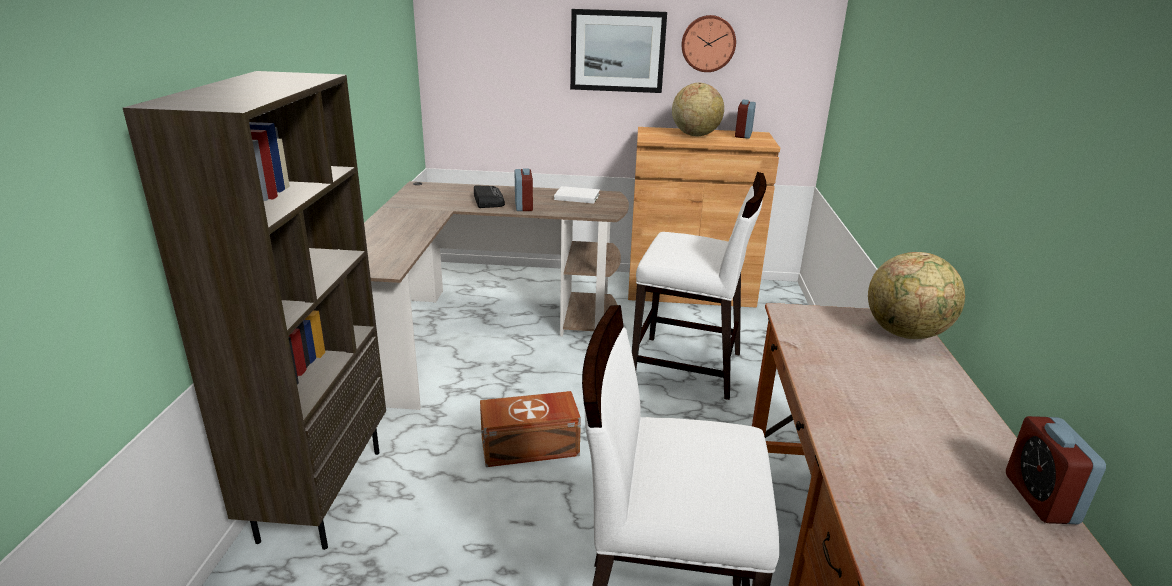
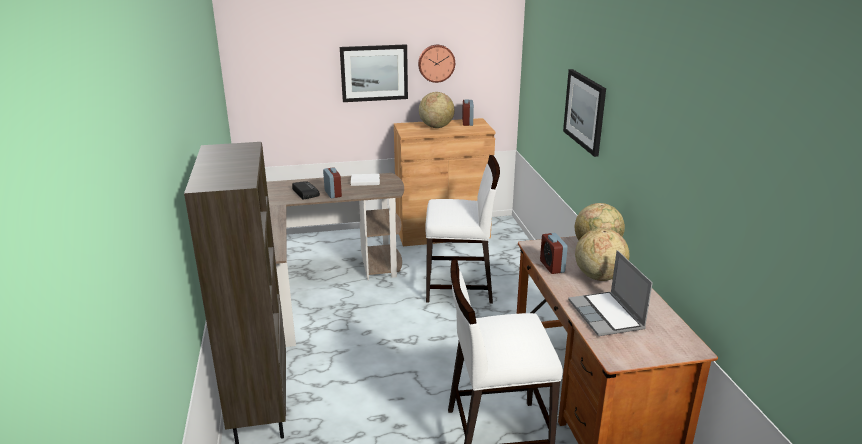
camera: 15 degrees left, 0 degrees up
(531, 447) = (381, 355): brown storage box -> none
(895, 460) = (607, 316): none -> laptop
(897, 382) = (598, 276): none -> globe
(922, 103) = (585, 111): none -> picture
(1040, 499) = (672, 321): alarm clock -> alarm clock (552, 266)

